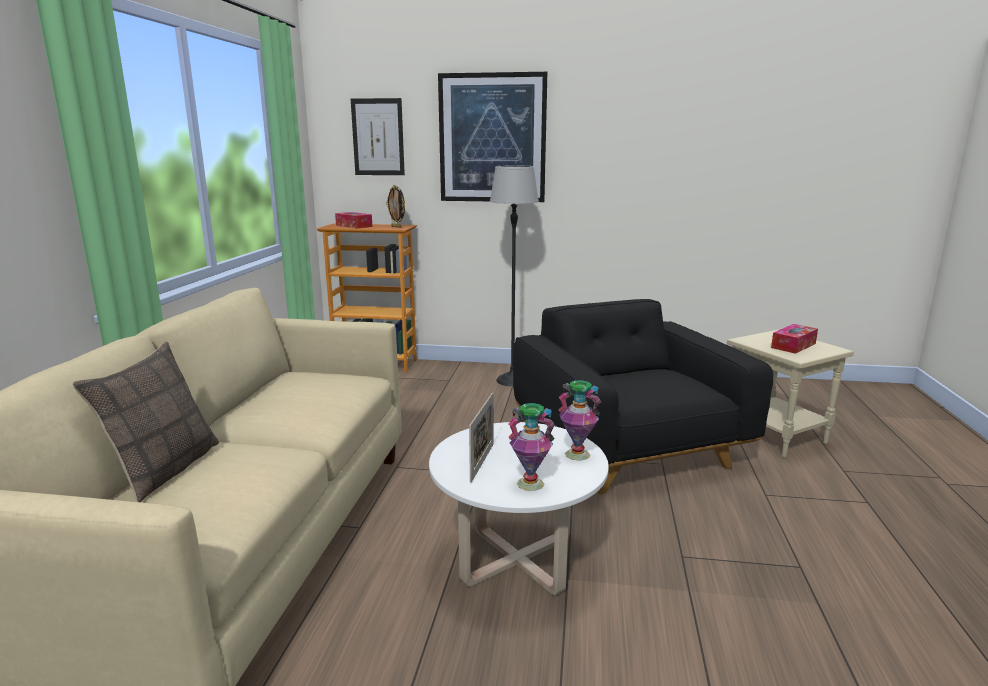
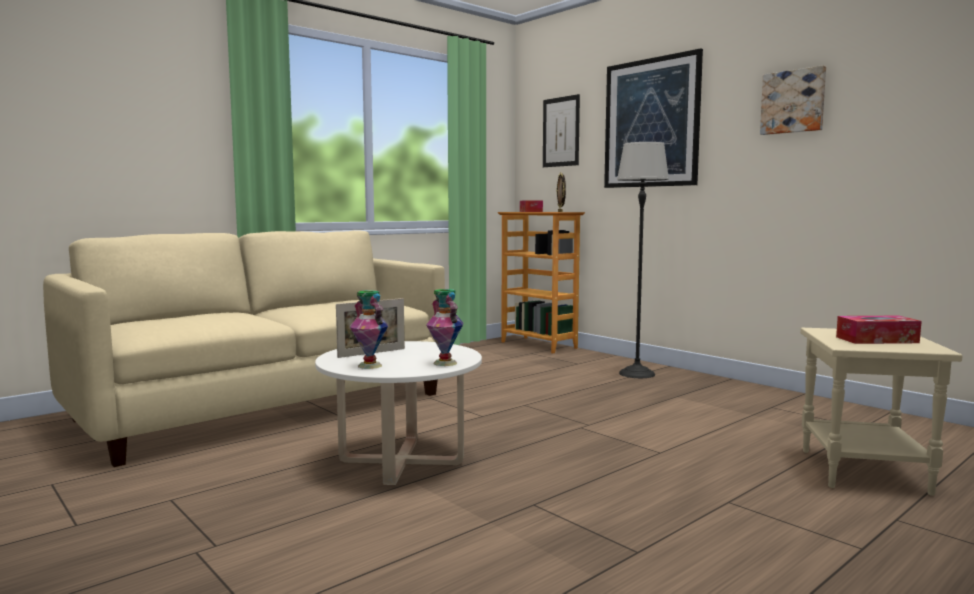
camera: 40 degrees right, 10 degrees down
(164, 469) = (198, 314): pillow -> none
(628, 448) = (649, 435): black armchair -> none
(634, 133) = (793, 102): none -> picture

